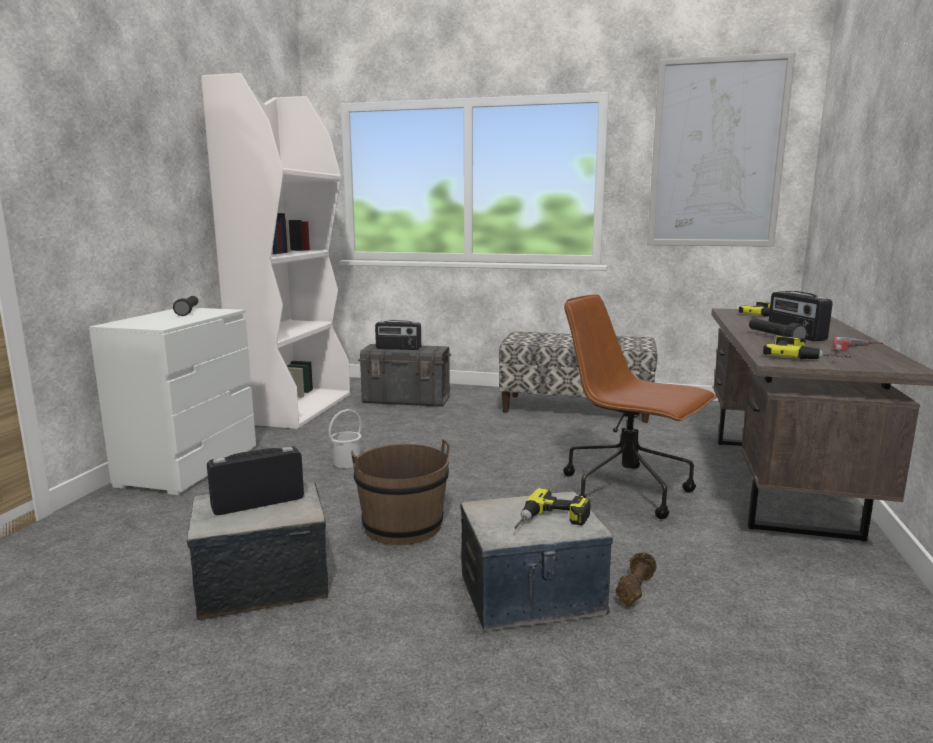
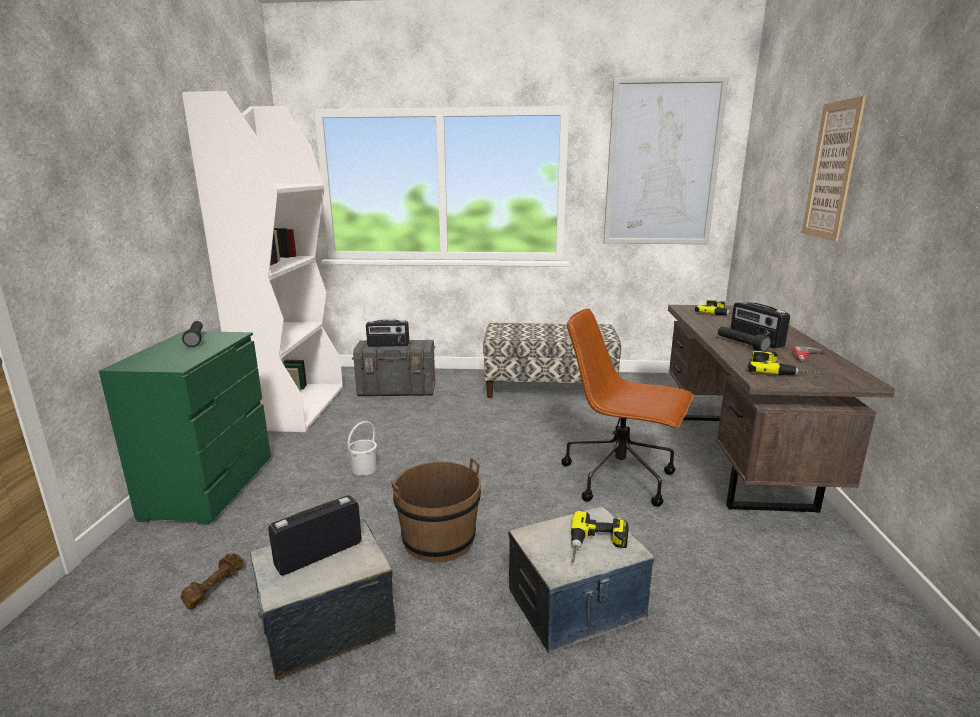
camera: 10 degrees left, 5 degrees up
(189, 466) = (210, 487): white dresser -> green dresser
(634, 589) = (659, 586): brown dumbbell -> brown dumbbell (214, 588)
(891, 138) = (831, 171): none -> picture

